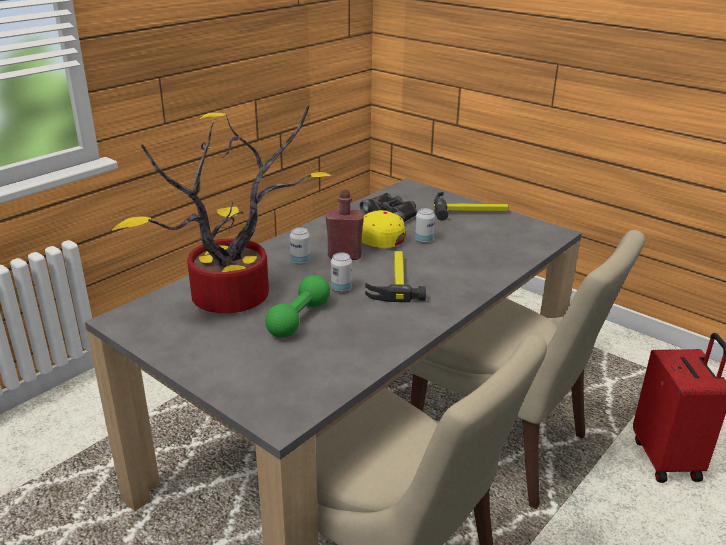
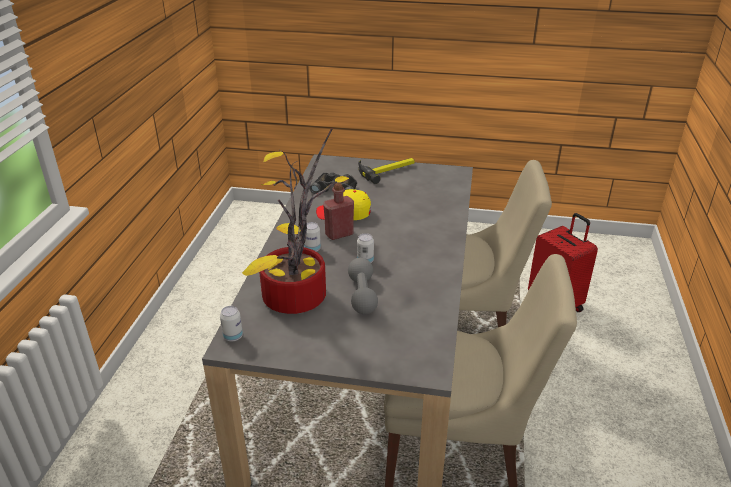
camera: 30 degrees left, 5 degrees up
(299, 319) = (362, 295): green dumbbell -> grey dumbbell
(394, 280) = (393, 242): hammer -> none
(424, 240) = (380, 204): can -> can (233, 336)

